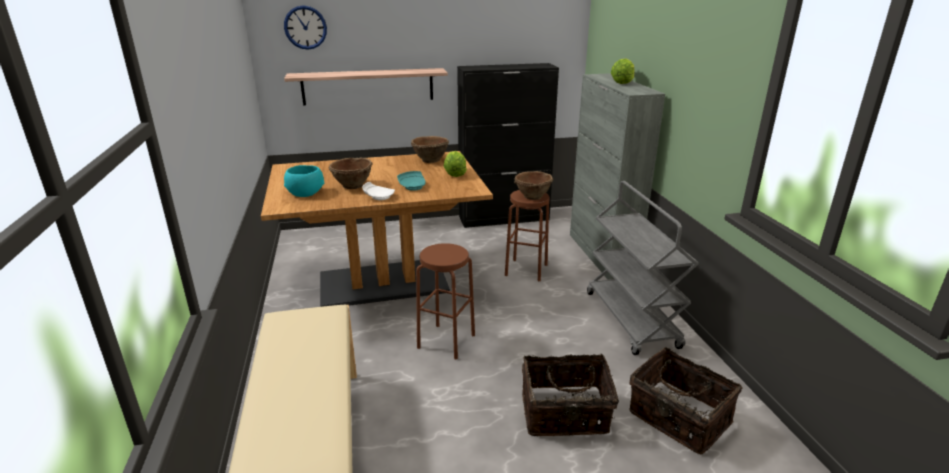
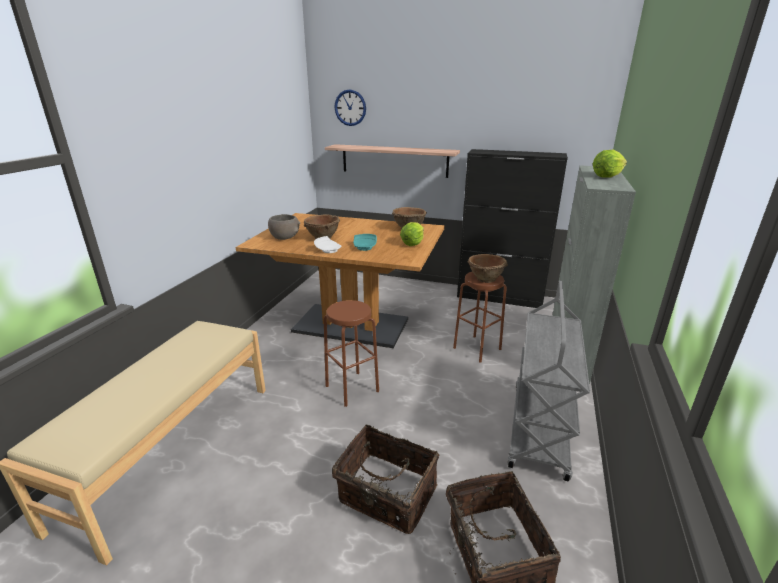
camera: 30 degrees right, 0 degrees up
(305, 193) = (284, 237): turquoise bowl -> grey bowl

